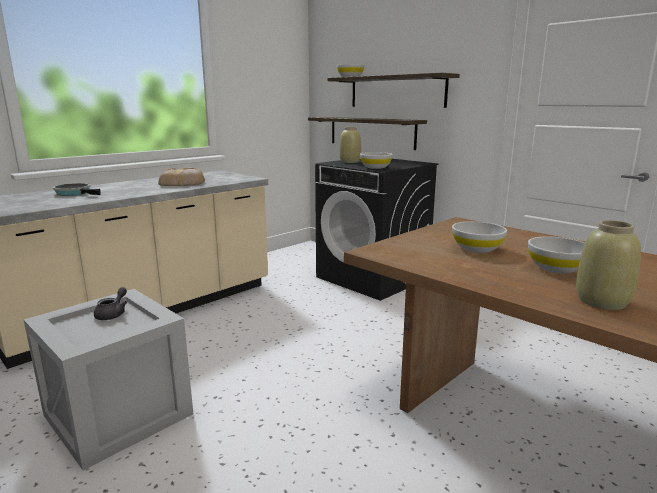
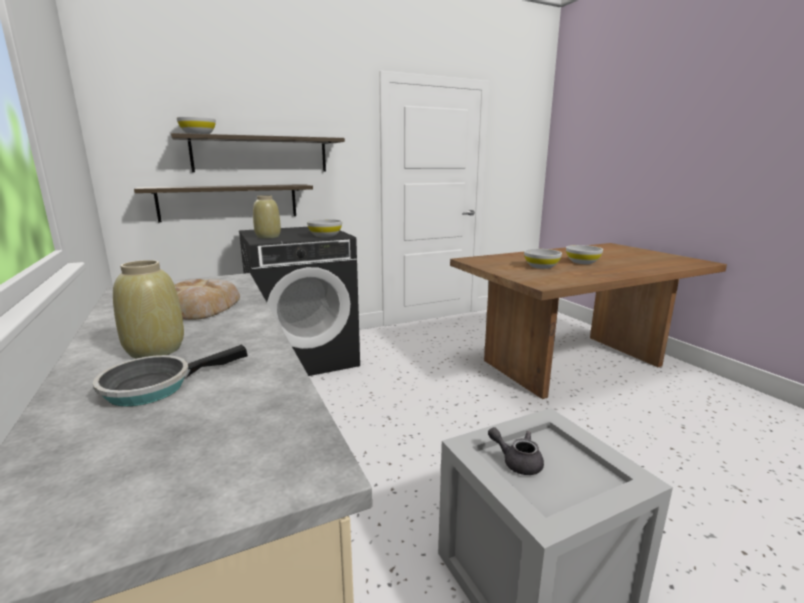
camera: 70 degrees left, 0 degrees up
(601, 302) = (636, 266): beige vase -> beige vase (155, 350)

